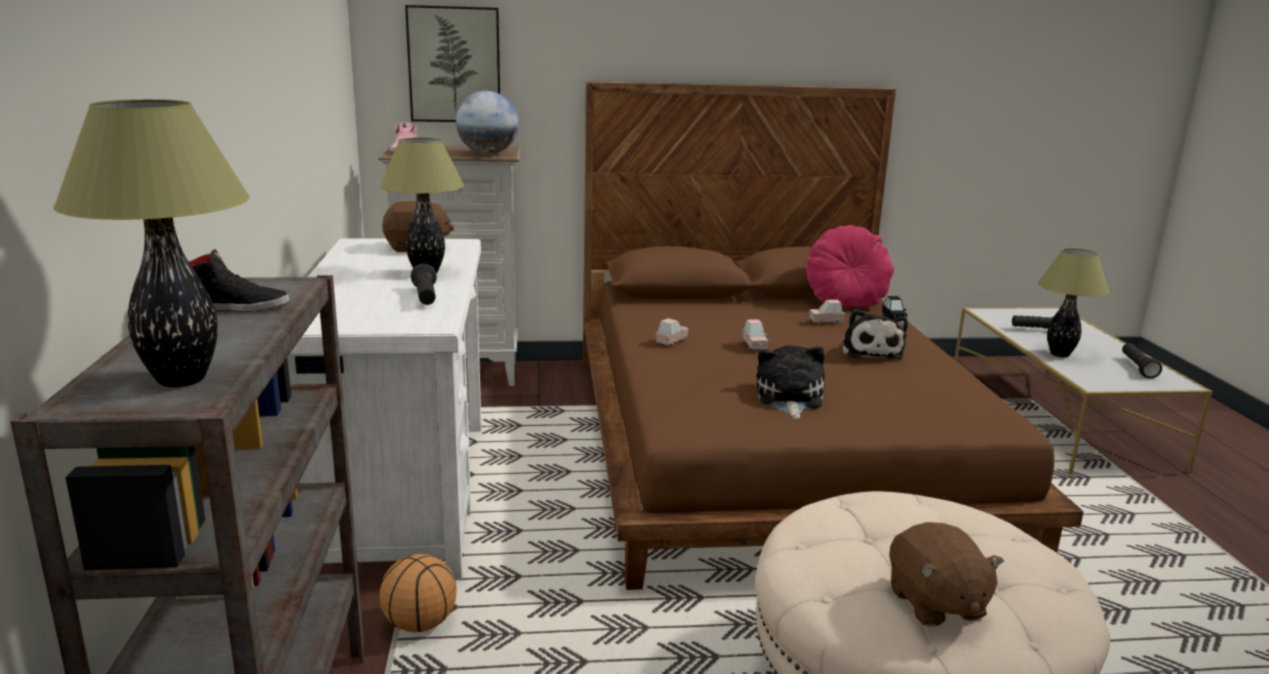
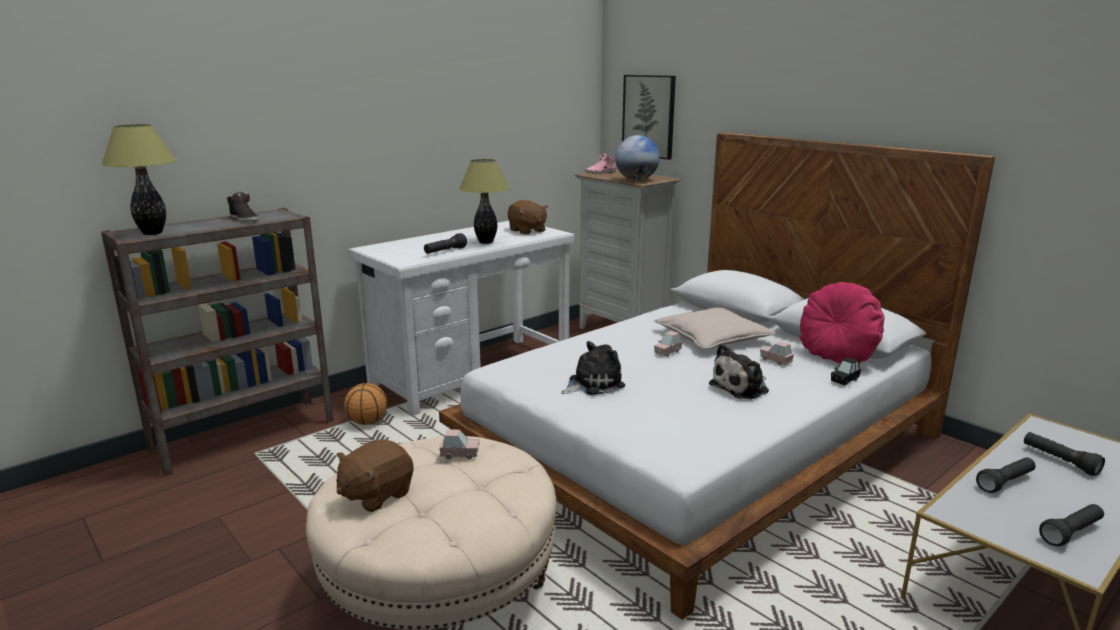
camera: 55 degrees right, 0 degrees up
(672, 341) = (632, 332): pink toy car -> pink toy car (460, 454)
(734, 320) = (712, 337): none -> beige pillow
(772, 446) = (700, 447): brown bed -> white bed
(1060, 354) = (1005, 482): table lamp -> black flashlight

